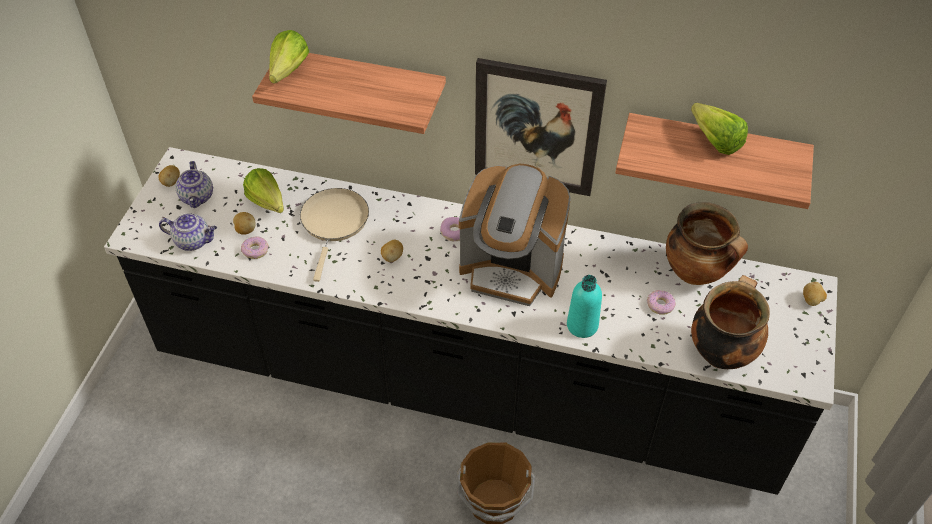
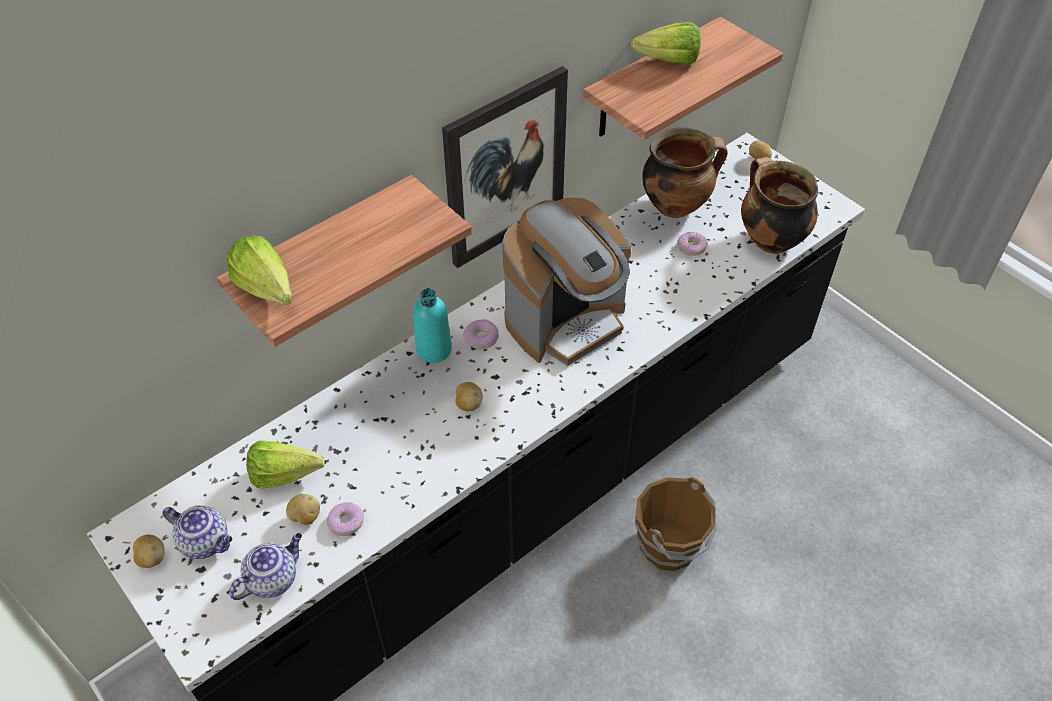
camera: 55 degrees left, 0 degrees up
(334, 223) = (374, 429): beige frying pan -> none
(582, 325) = (673, 309): turquoise bottle -> turquoise bottle (434, 350)

